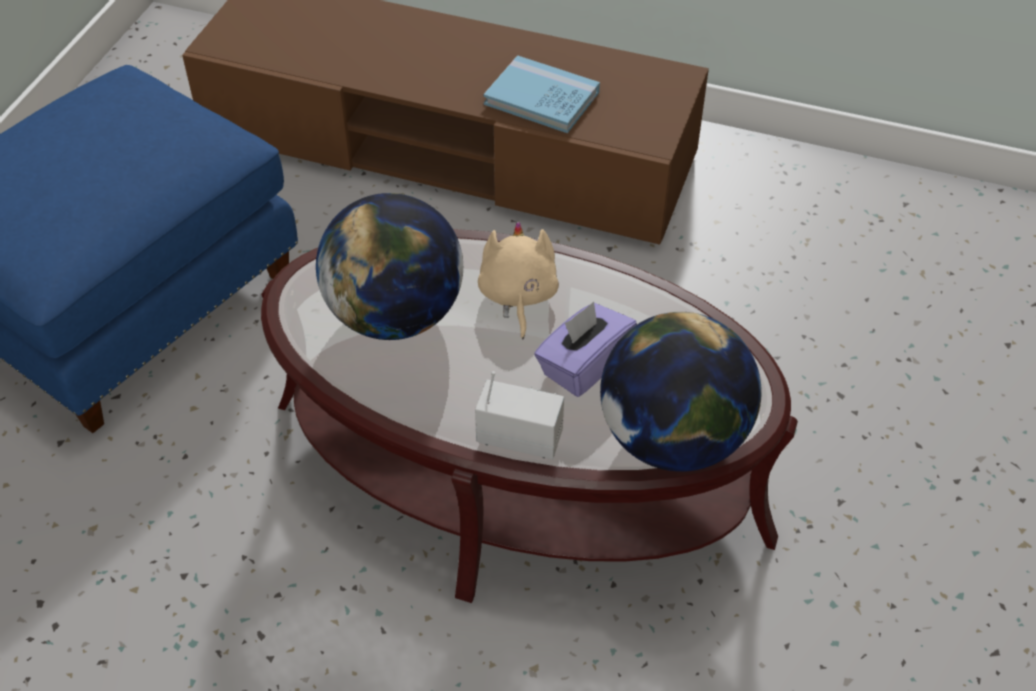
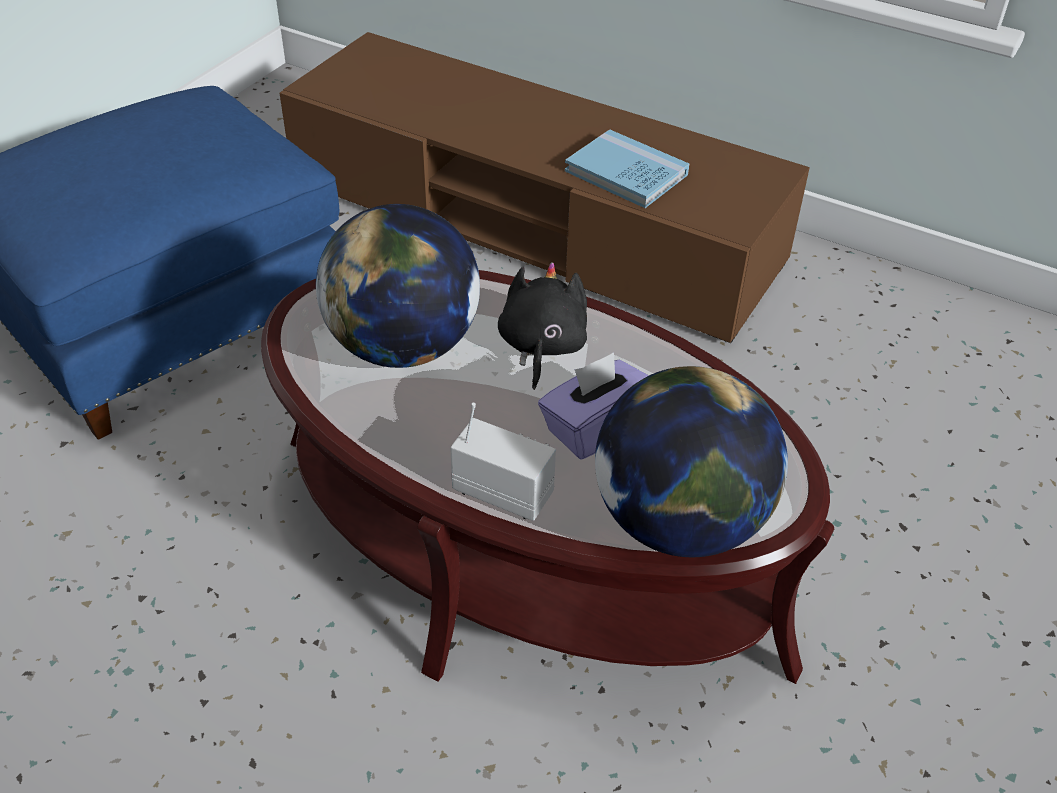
camera: 10 degrees right, 5 degrees down
(517, 296) = (541, 347): beige plush toy -> black plush toy

